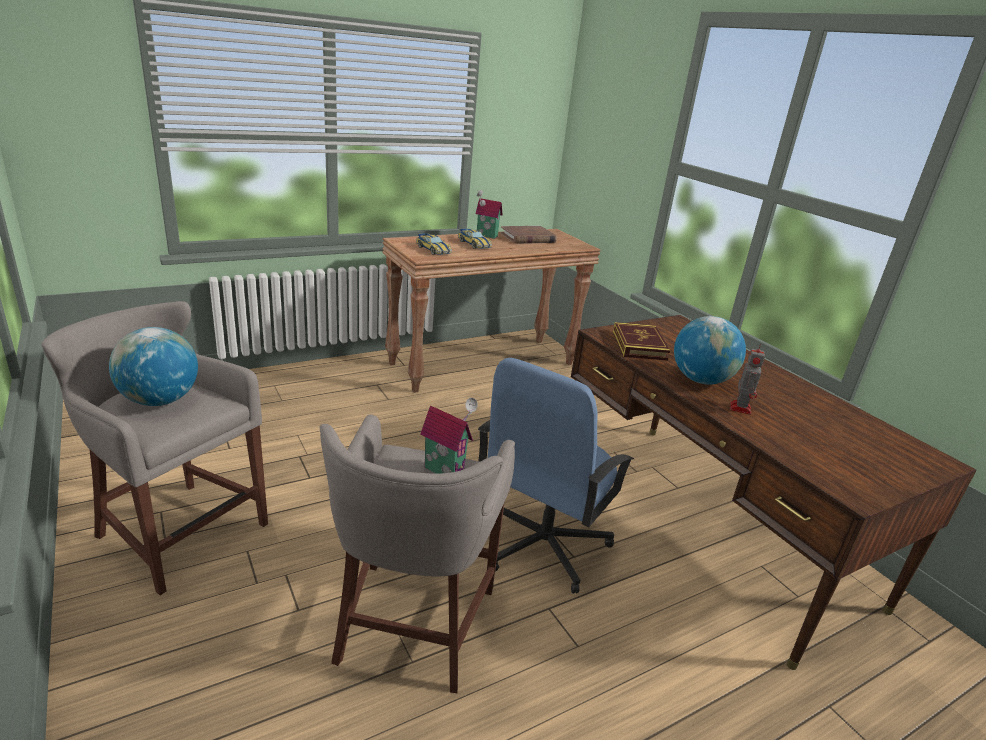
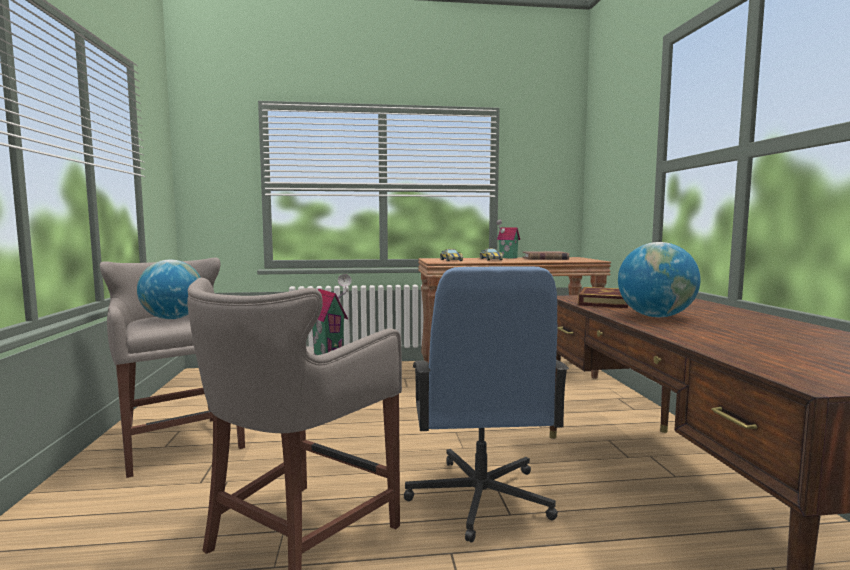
camera: 25 degrees right, 20 degrees down
(541, 544) = (480, 498): blue office chair -> blue office chair turned 60 degrees counterclockwise
(740, 408) = (690, 329): toy robot -> none

